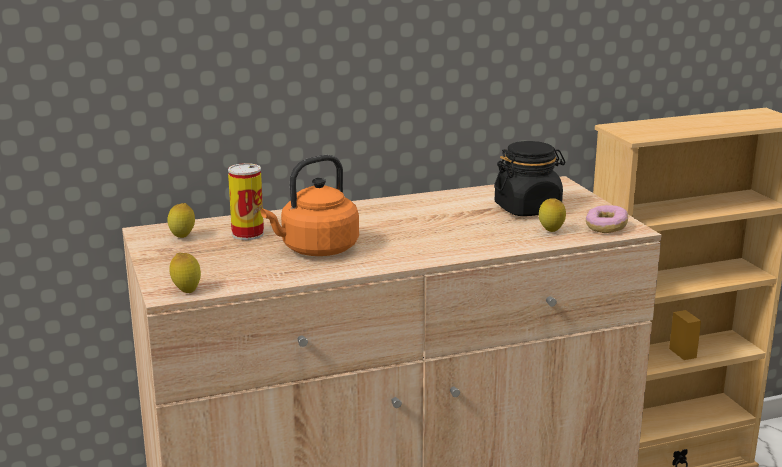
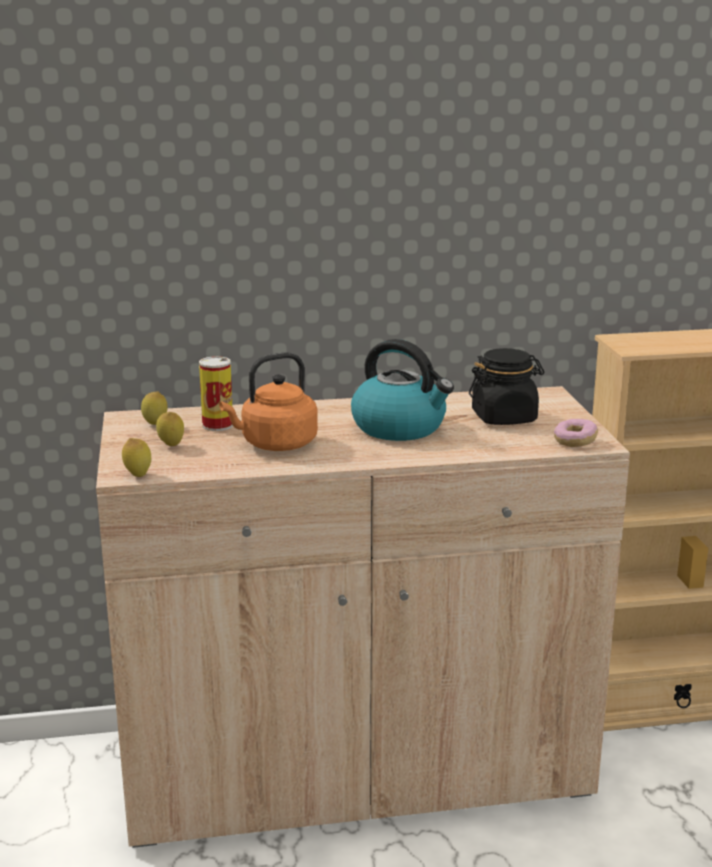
camera: 10 degrees right, 0 degrees up
(432, 225) = (400, 427): none -> kettle
(551, 232) = (516, 442): lemon -> lemon (171, 446)

